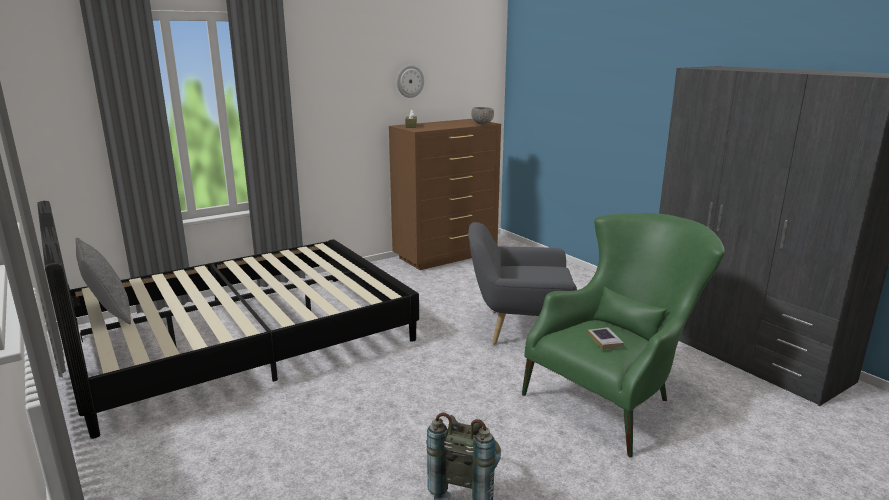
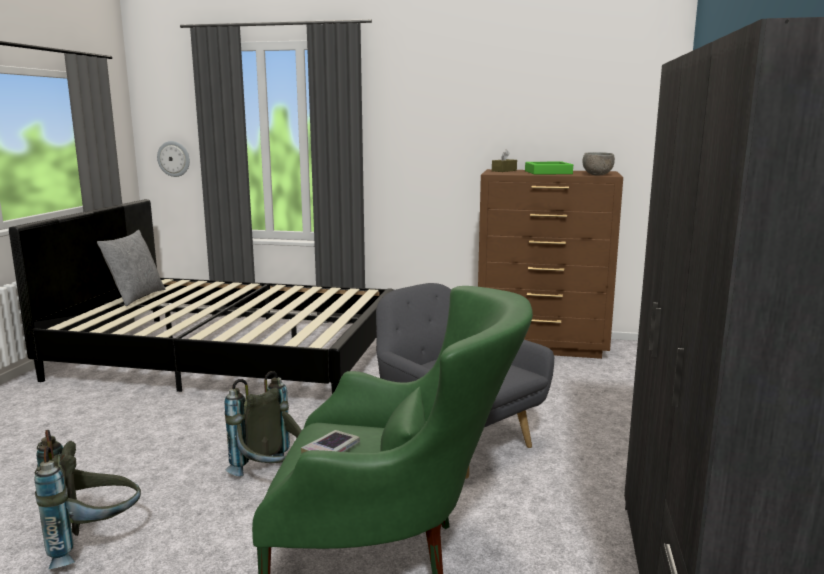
camera: 45 degrees right, 5 degrees down
(410, 81) = (523, 116): wall clock -> wall clock (174, 159)
(445, 125) = (548, 172): none -> green tray
(474, 397) = (271, 477): none -> grey backpack

